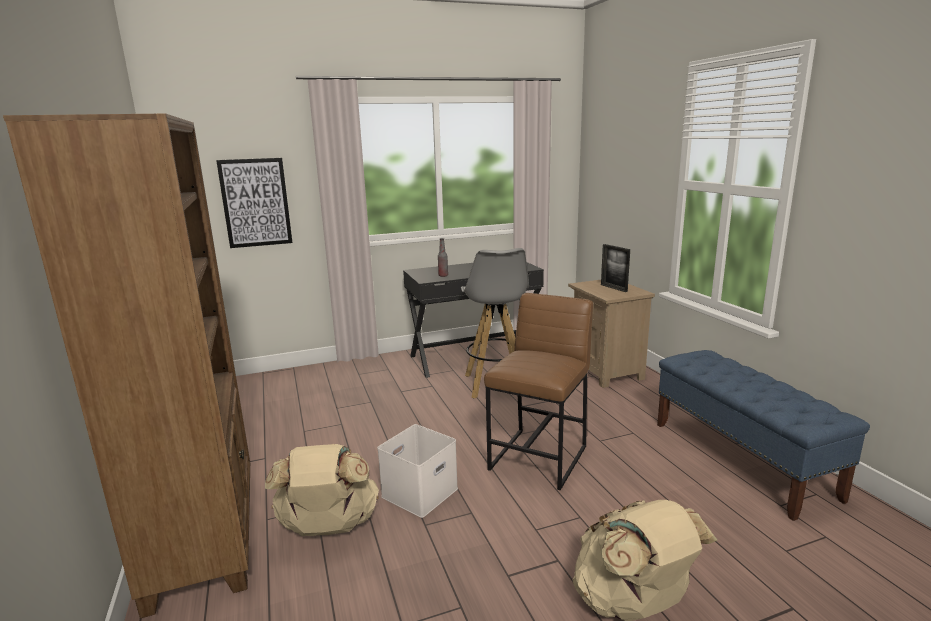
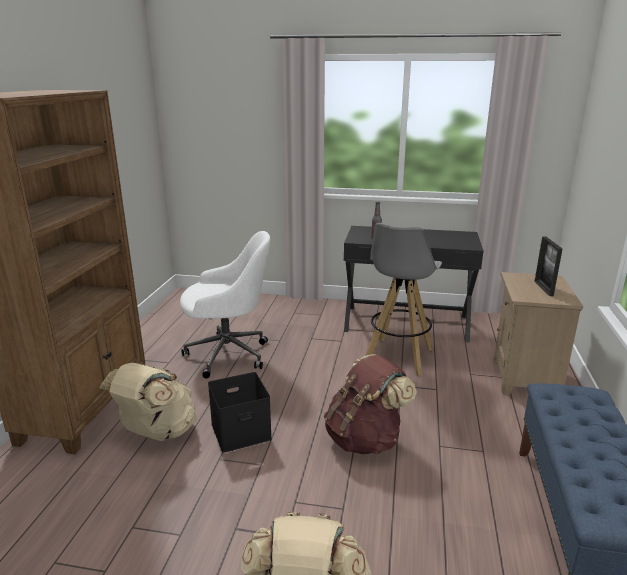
camera: 30 degrees right, 5 degrees up
(255, 203) = (233, 148): picture -> none
(329, 430) = (228, 355): none -> white office chair
(419, 491) = (241, 430): white storage box -> black storage box
(539, 457) = (365, 439): brown chair -> brown backpack

